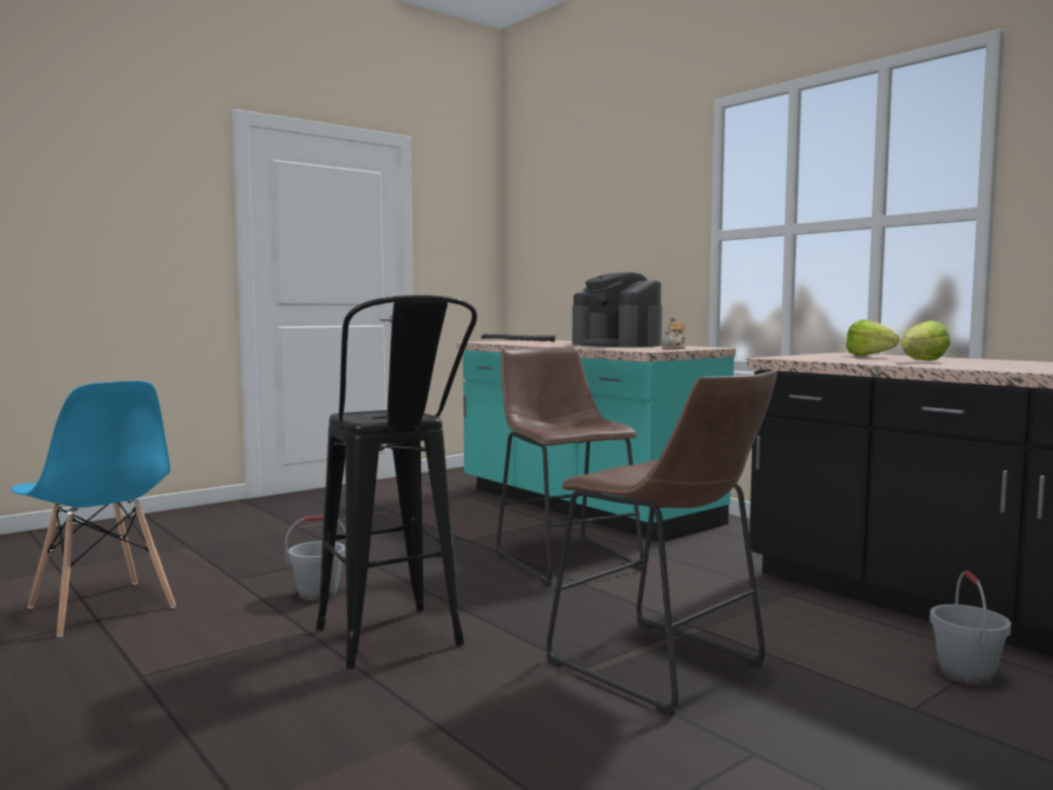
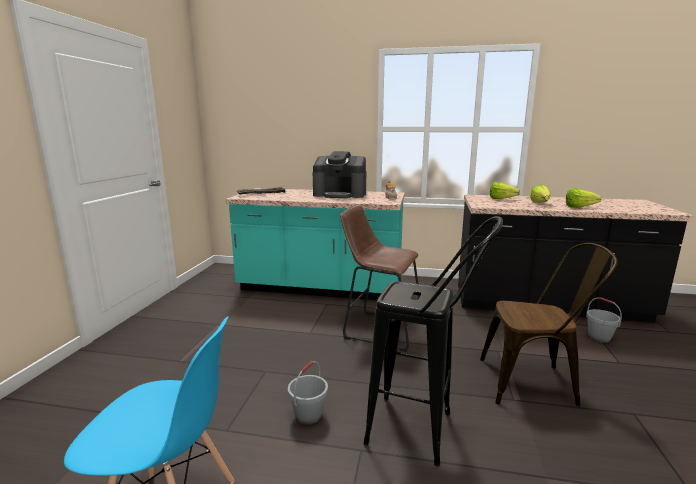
camera: 40 degrees left, 10 degrees up
(663, 668) = (535, 383): brown stool -> brown chair
(987, 367) = (582, 207): none -> lettuce

